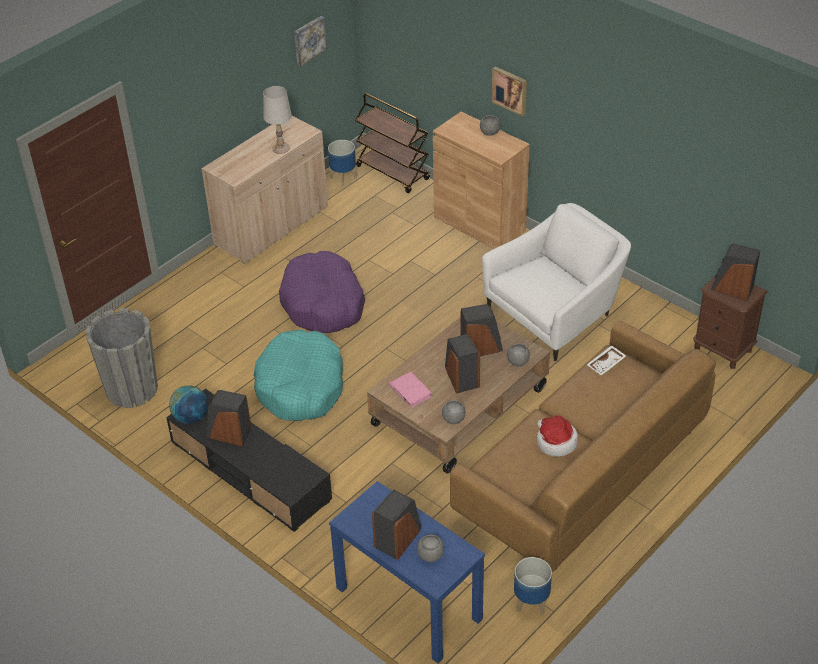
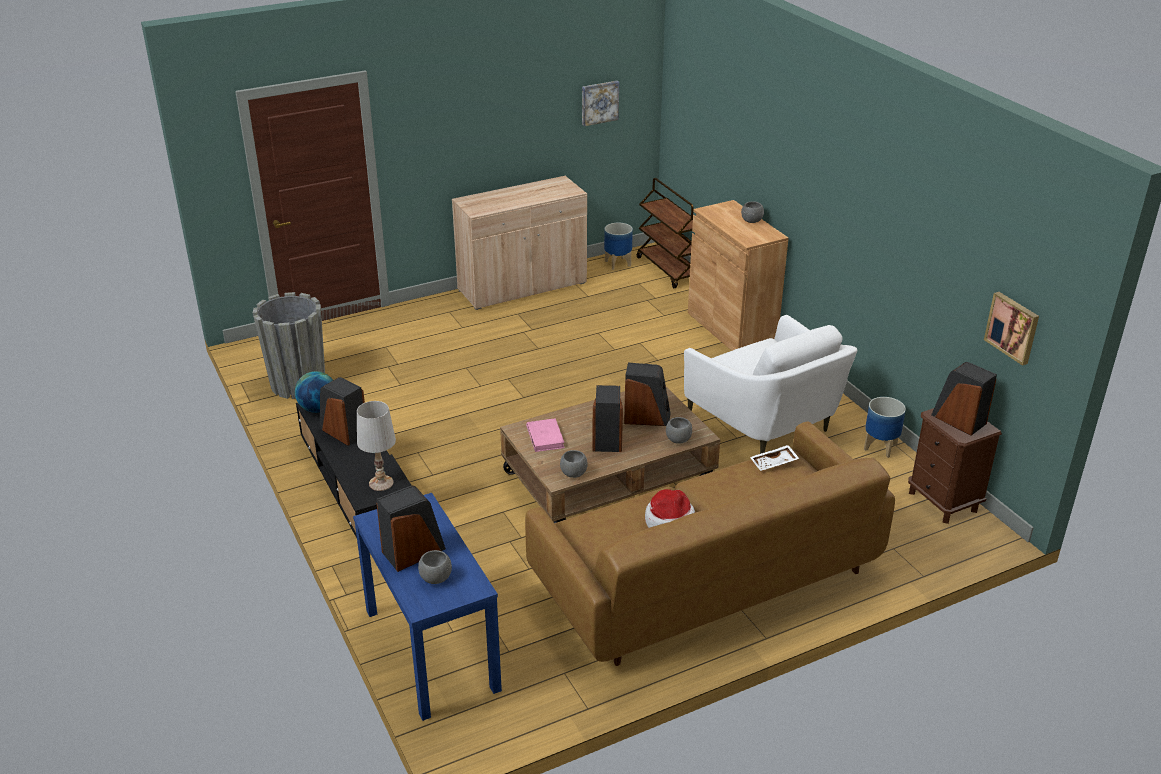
camera: 20 degrees right, 10 degrees down
(281, 148) = (537, 198): white table lamp -> white table lamp (381, 483)
(300, 386) = (458, 421): turquoise dog bed -> none
(323, 303) = (529, 358): purple dog bed -> none
(510, 90) = (778, 173): picture -> picture (1013, 327)
(531, 602) = (567, 690): planter -> planter (880, 447)
(555, 313) = (766, 422): white armchair -> white armchair turned 75 degrees clockwise

